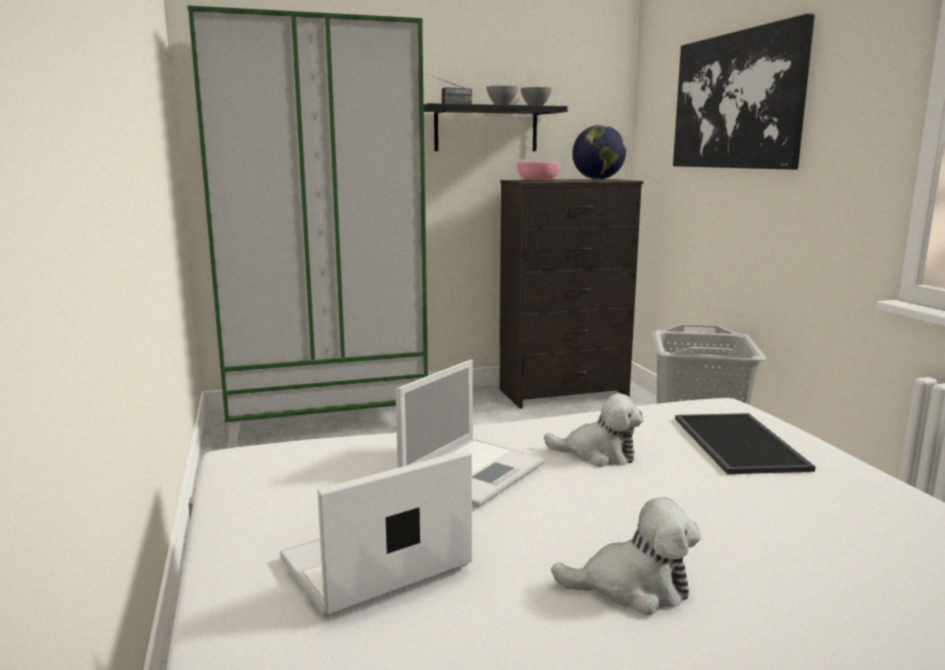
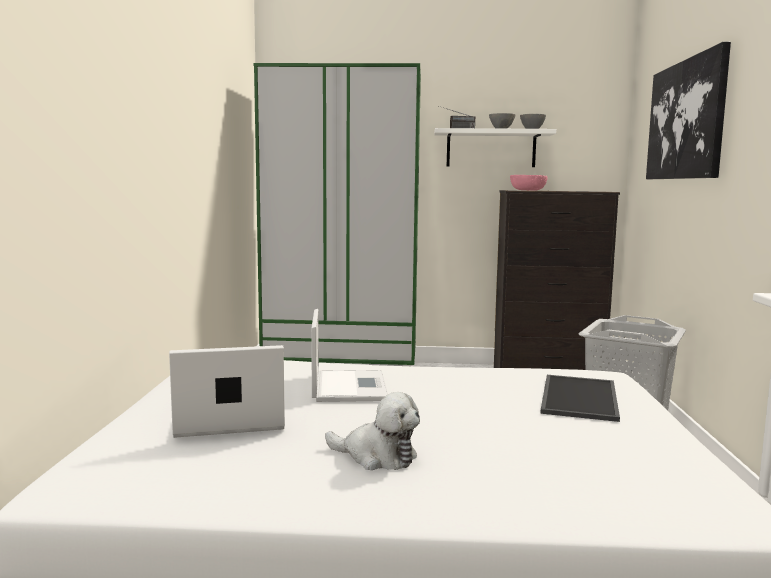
camera: 20 degrees right, 5 degrees down
(474, 471) = (348, 386): laptop -> laptop turned 60 degrees counterclockwise
(486, 129) = (491, 149): black shelf -> white shelf
(598, 179) = (585, 191): globe -> none
(598, 454) = (454, 390): plush toy -> none

